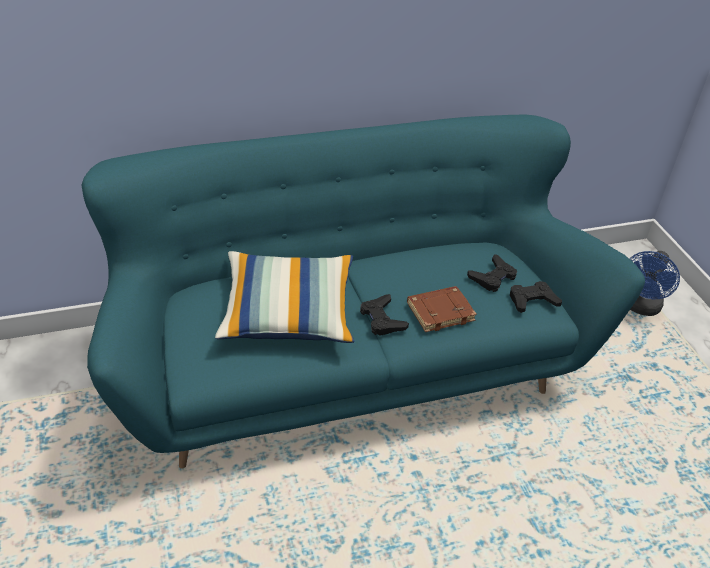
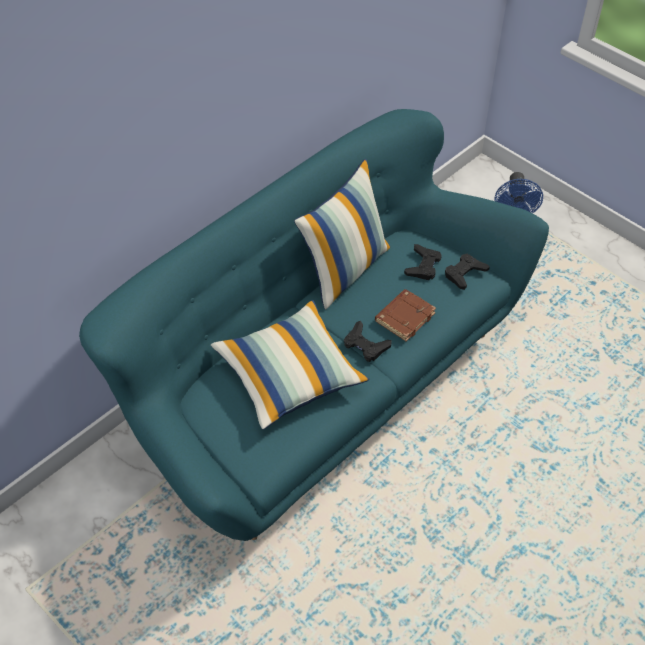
camera: 25 degrees left, 10 degrees up
(412, 251) = (345, 269): none -> pillow

